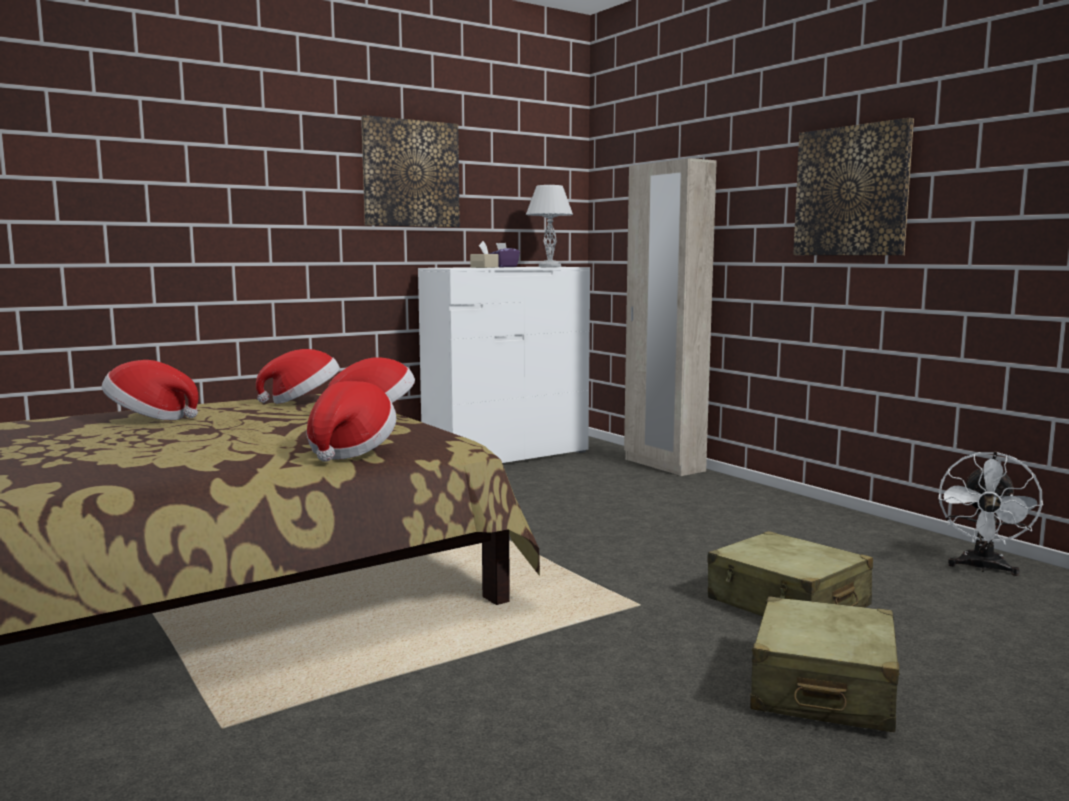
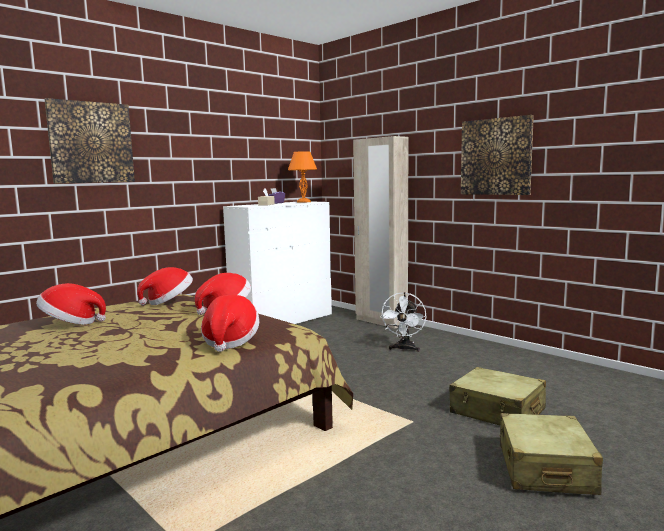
camera: 10 degrees left, 0 degrees up
(411, 173) = (216, 146): picture -> picture (91, 142)
(549, 266) = (303, 202): white table lamp -> orange table lamp
(982, 568) = (591, 377): white fan -> white fan (404, 349)

